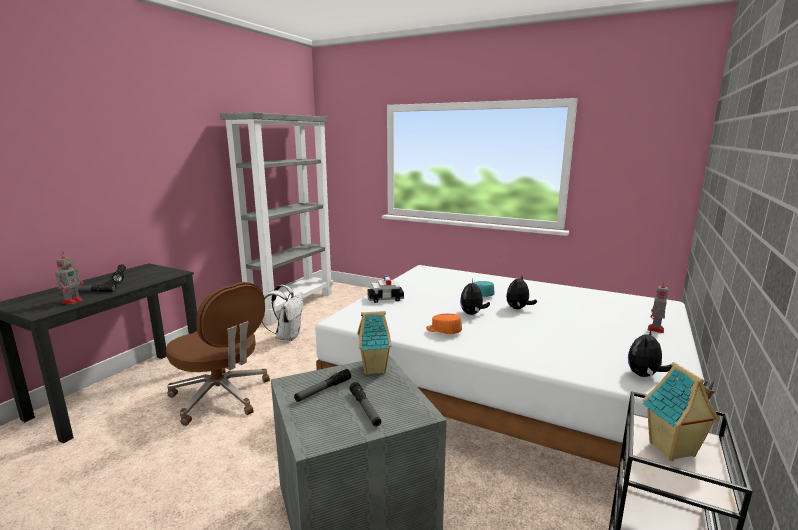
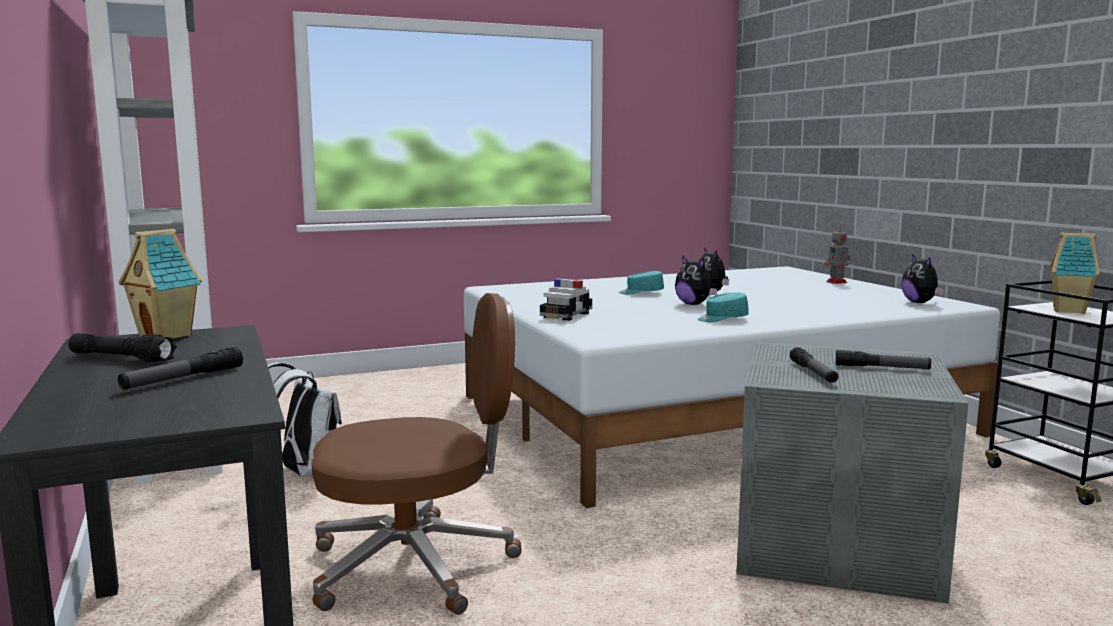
camera: 50 degrees left, 5 degrees down
(73, 301) = (217, 391): toy robot -> none
(375, 369) = (787, 350): toy house -> toy house (167, 336)
(443, 331) = (722, 319): orange cap -> turquoise cap

